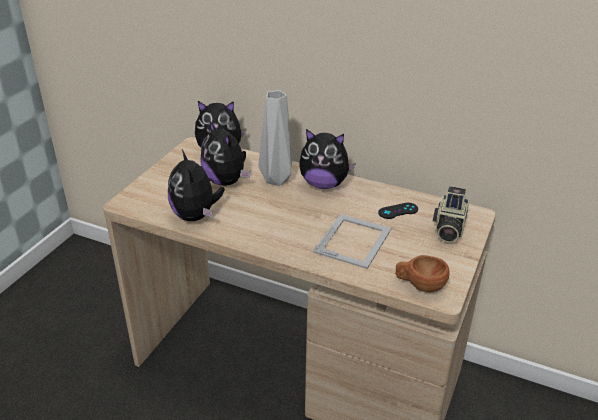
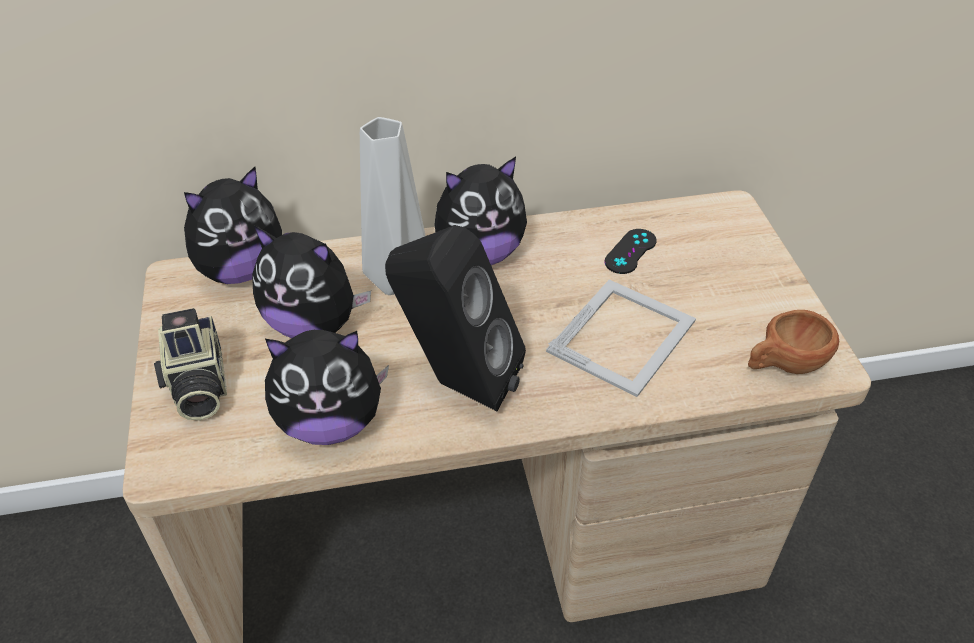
camera: 35 degrees left, 10 degrees up
(196, 216) = (330, 422): plush toy -> plush toy turned 45 degrees counterclockwise
(259, 225) = (456, 383): none -> black speaker
(354, 240) = (624, 335): picture frame -> picture frame turned 45 degrees clockwise
(448, 229) = (723, 250): camera -> camera (197, 386)

